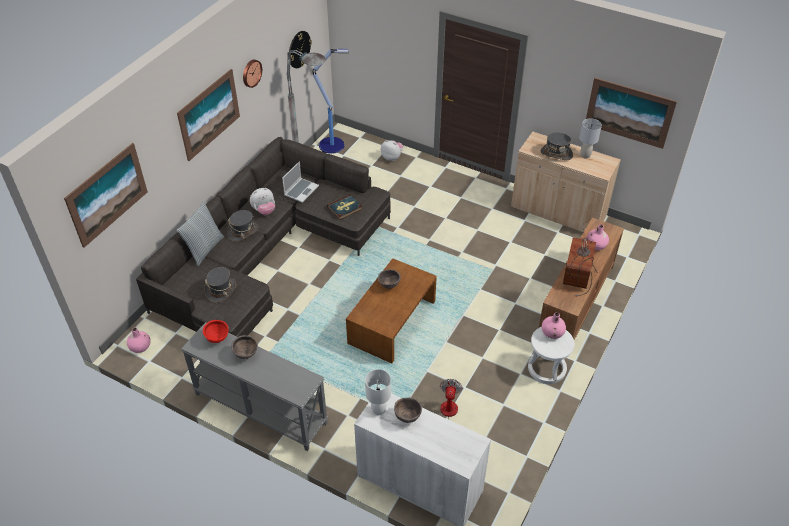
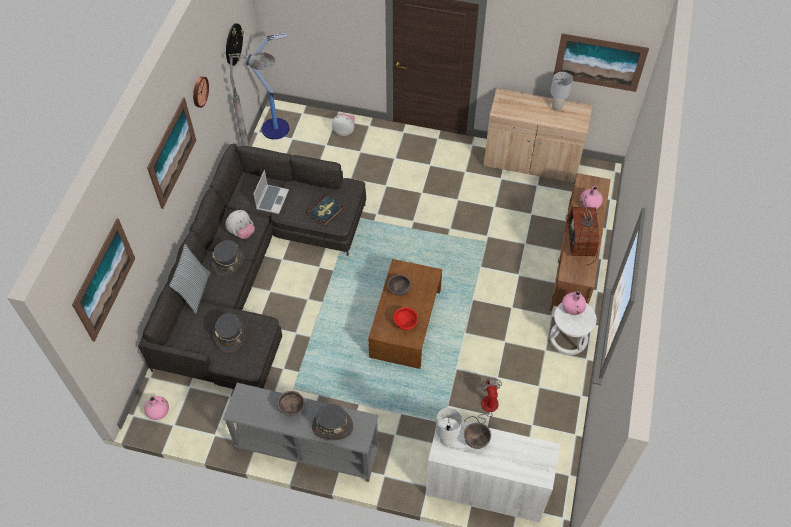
camera: 15 degrees left, 10 degrees up
(217, 339) = (256, 398): red bowl -> red bowl (405, 324)
(556, 153) = (528, 111): grey hat -> grey hat (332, 426)

